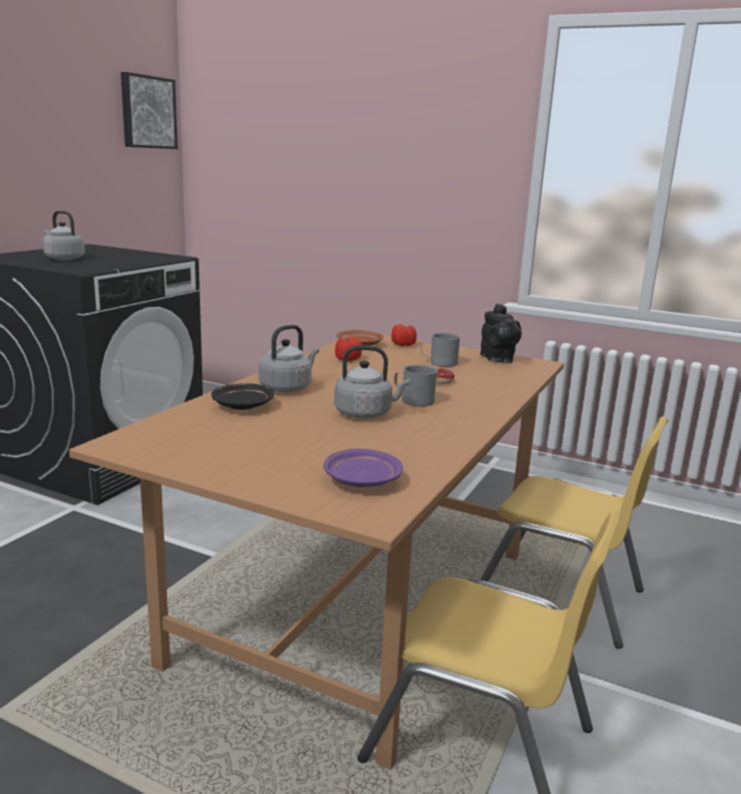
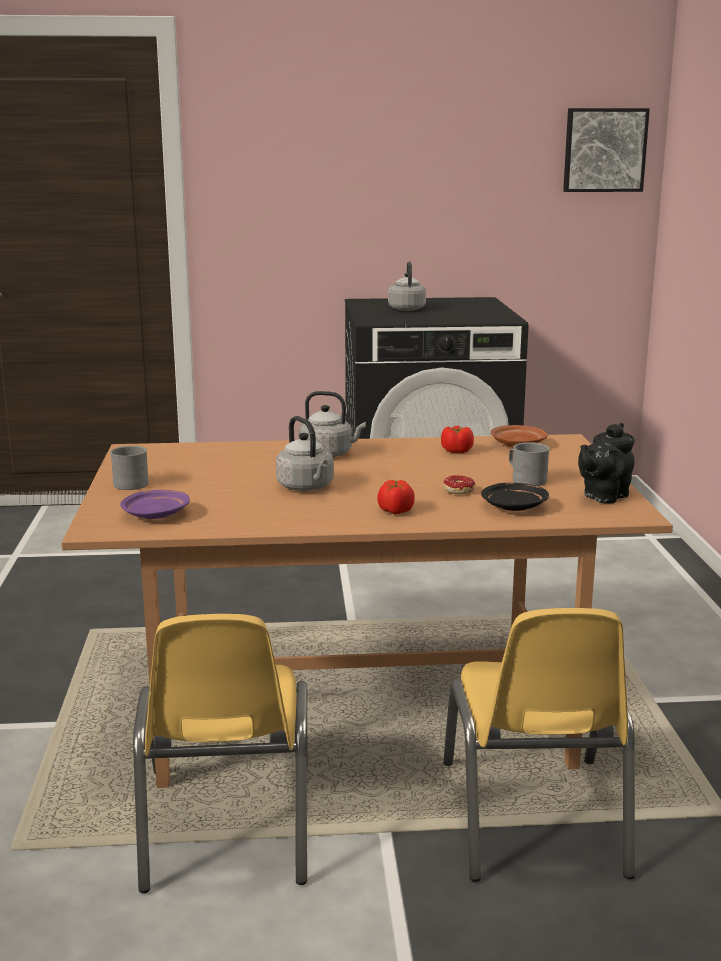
camera: 60 degrees right, 0 degrees up
(243, 405) = (260, 454): black plate -> black plate (514, 506)
(403, 345) = (563, 456): tomato -> tomato (395, 511)
(413, 400) = (376, 493): grey mug -> grey mug (133, 482)

